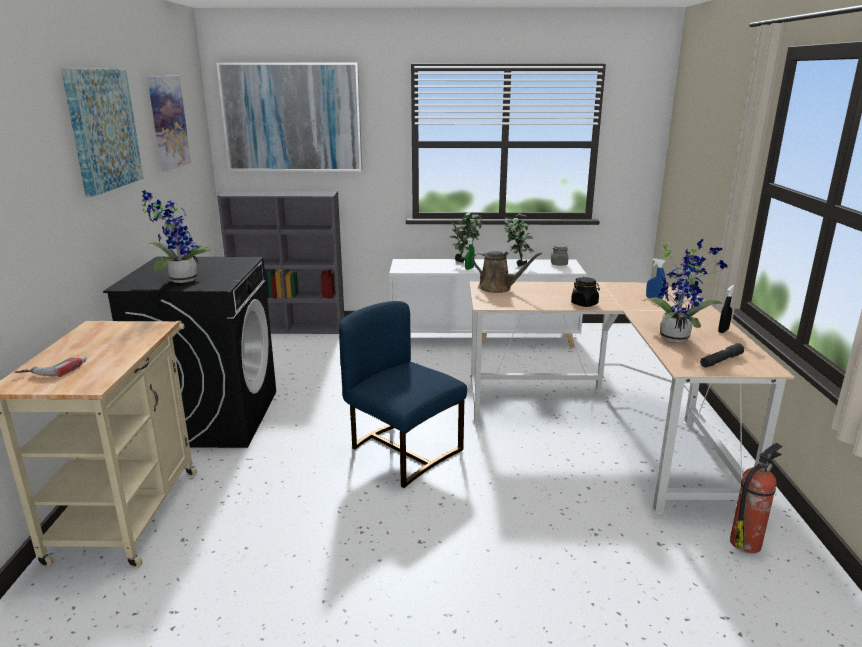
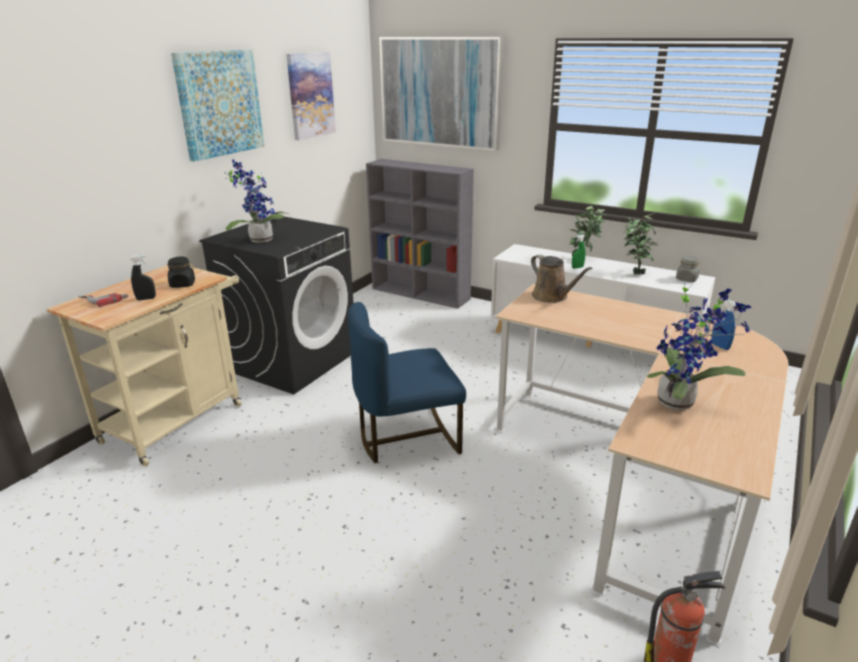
camera: 30 degrees right, 5 degrees up
(402, 451) = (407, 437): blue chair -> blue chair turned 90 degrees counterclockwise
(584, 304) = (622, 335): black jar -> black jar (182, 284)
(721, 361) = (695, 447): grey flashlight -> none
(723, 330) = (755, 409): black spray bottle -> black spray bottle (146, 299)

